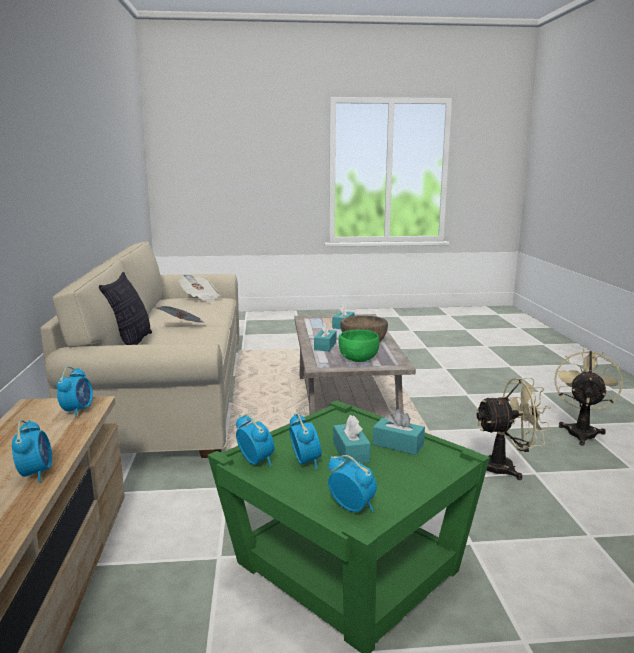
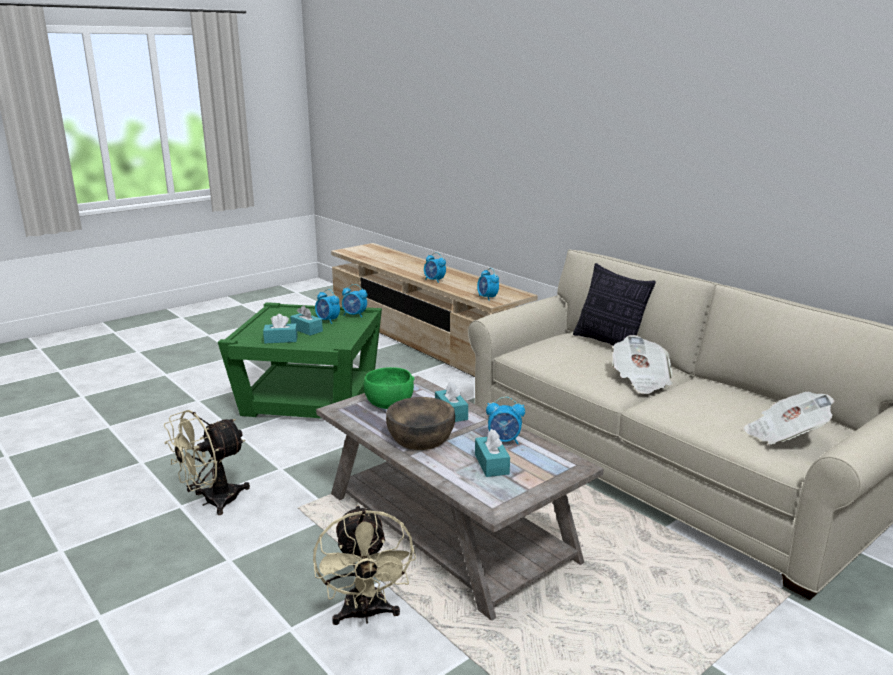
camera: 145 degrees right, 5 degrees up
(352, 507) = (284, 312): alarm clock -> alarm clock (504, 441)
(581, 431) = (102, 600): beige fan -> beige fan (365, 615)

